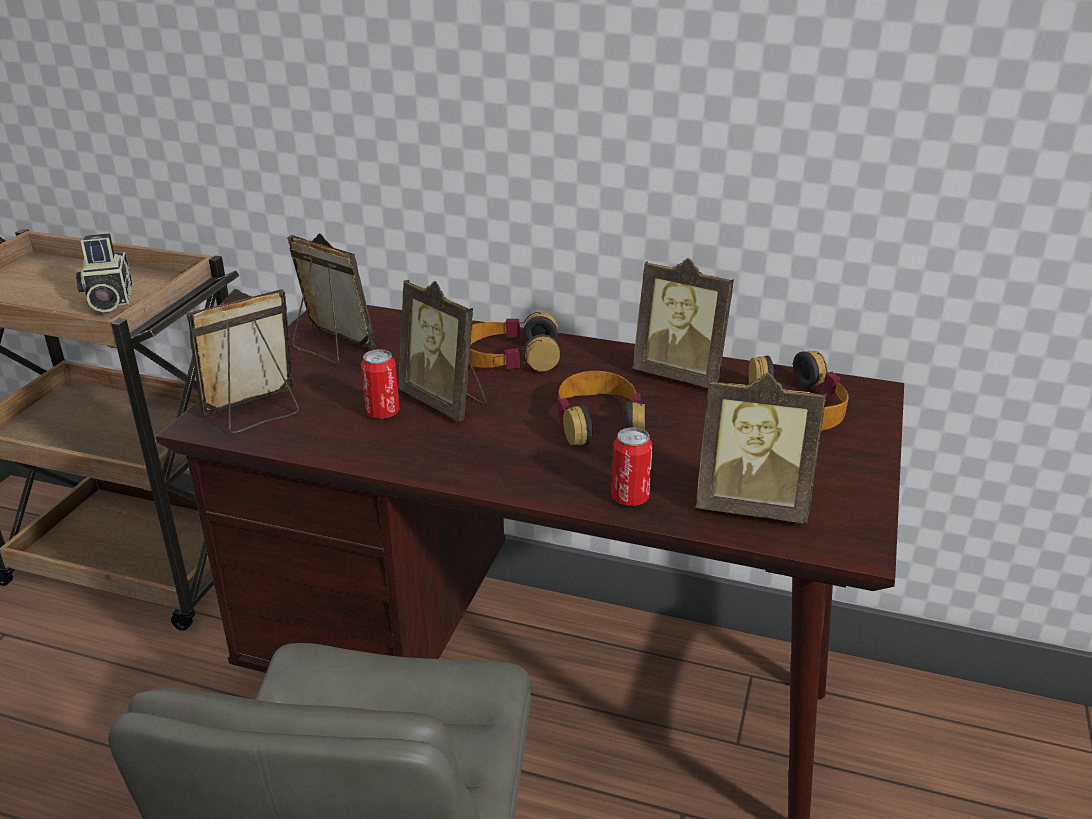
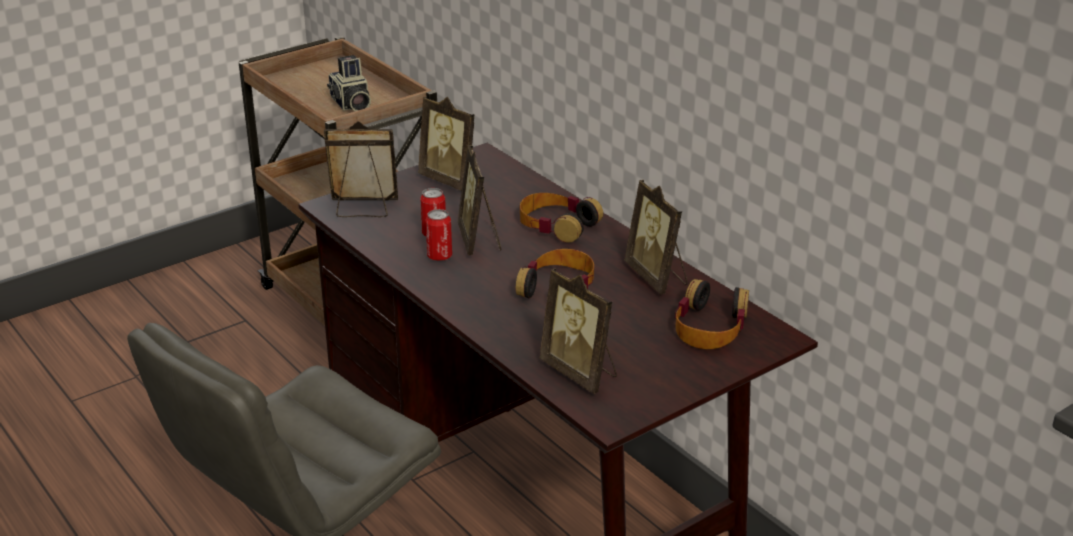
camera: 35 degrees right, 0 degrees up
(108, 300) = (350, 104): camera -> camera turned 45 degrees counterclockwise
(330, 348) = (452, 180): picture frame -> picture frame turned 150 degrees clockwise
(630, 497) = (513, 338): can -> can (439, 256)

